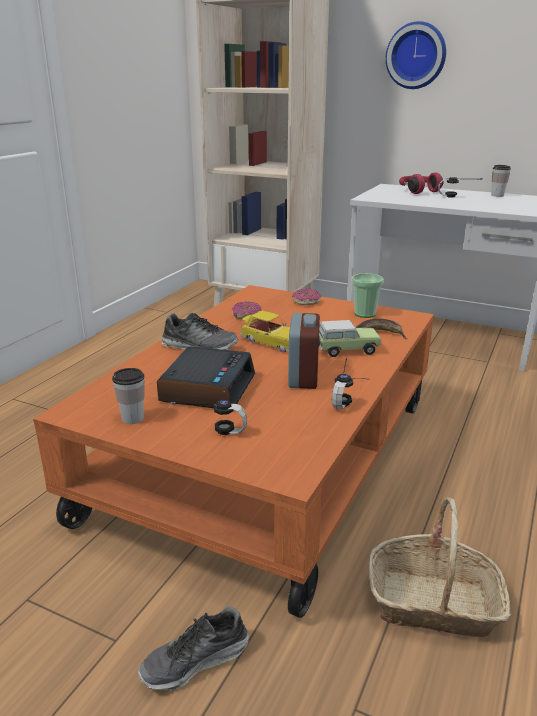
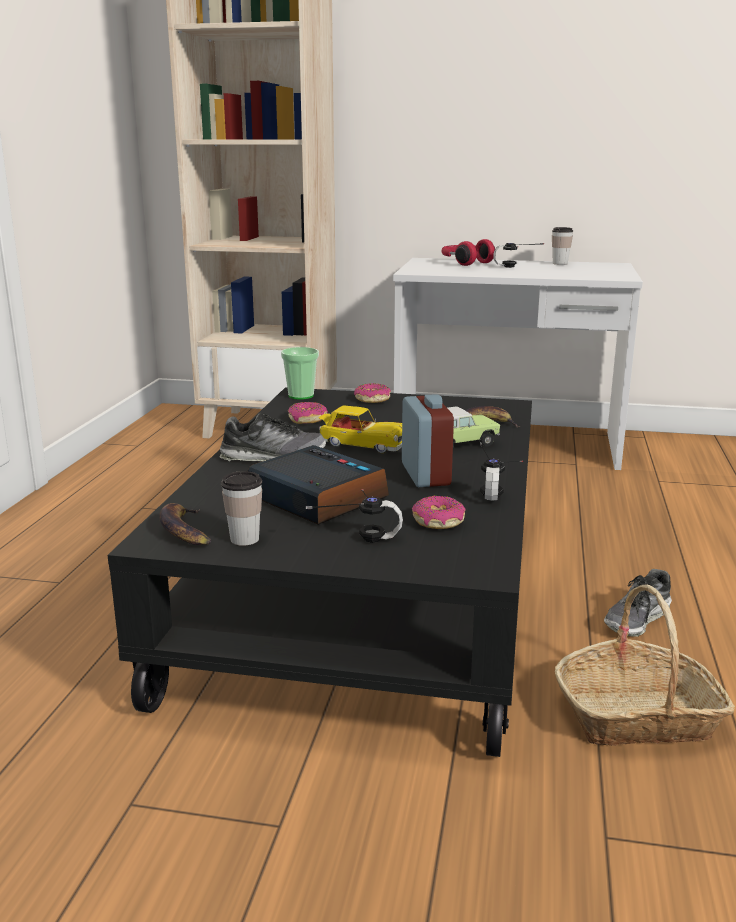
camera: 15 degrees left, 5 degrees down
(97, 405) = (185, 531): none -> banana
(196, 661) = (395, 827): shoe -> shoe (637, 619)
(207, 388) = (316, 498): alarm clock -> alarm clock turned 45 degrees counterclockwise
(267, 458) = (365, 598): orange coffee table -> black coffee table
(285, 422) = (438, 522): none -> donut
(365, 314) = (452, 406): cup -> cup (301, 396)
(416, 56) = (446, 100): wall clock -> none

